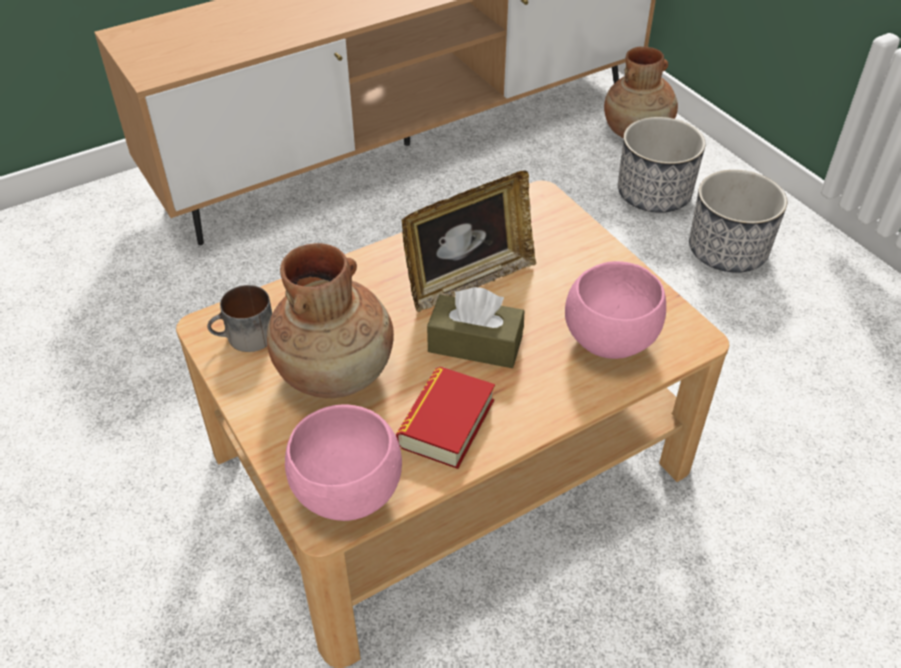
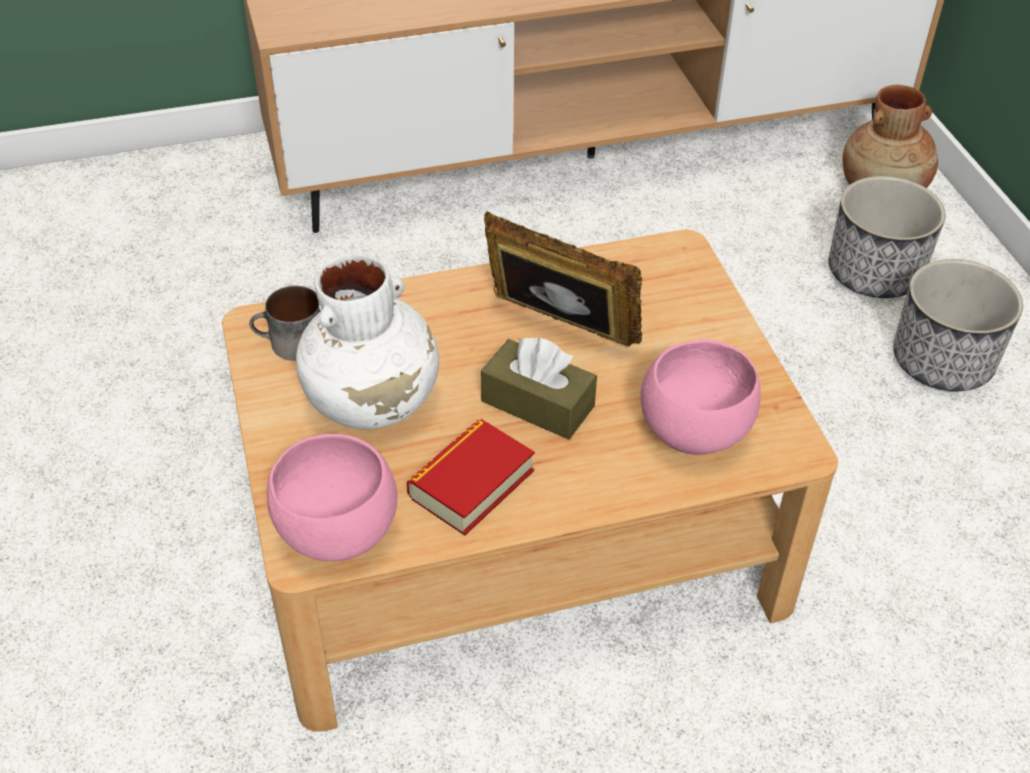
camera: 15 degrees right, 0 degrees up
(336, 371) = (373, 401): brown vase -> white vase
(468, 280) = (558, 330): picture frame -> picture frame turned 135 degrees counterclockwise

